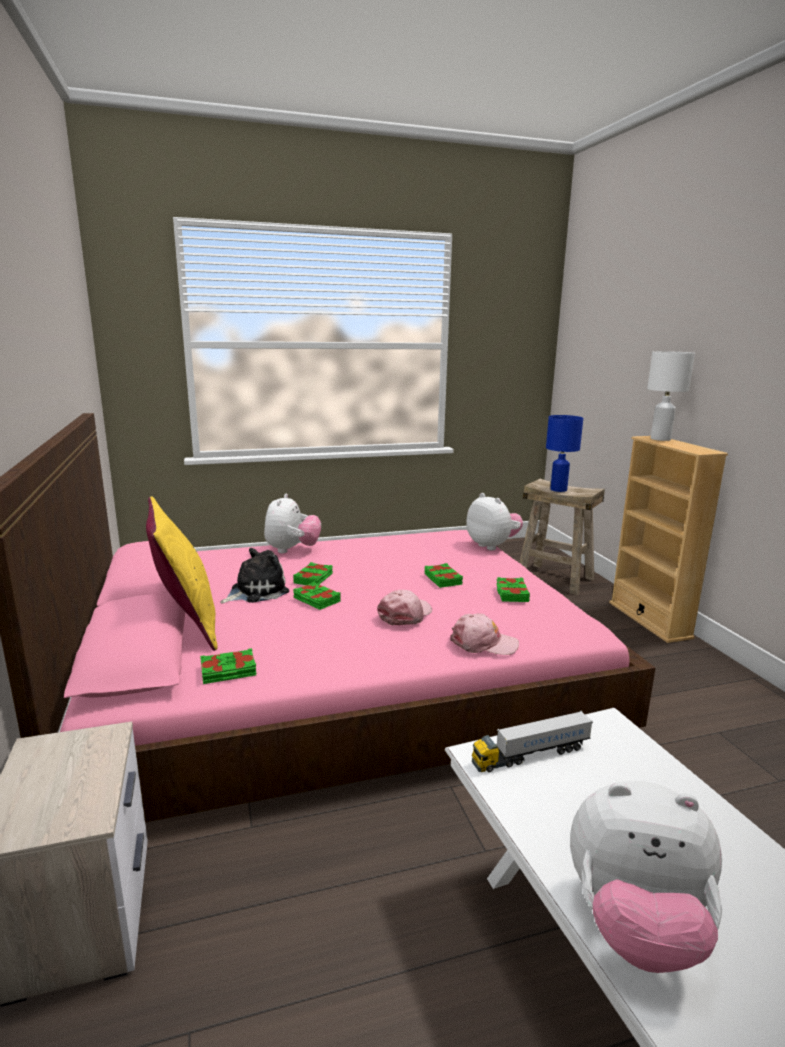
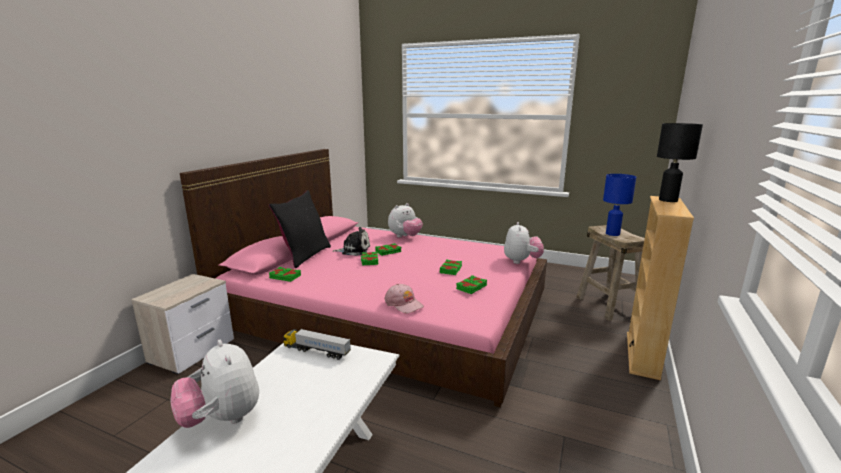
camera: 40 degrees right, 0 degrees up
(187, 625) = (304, 255): yellow pillow -> black pillow
(405, 614) = (393, 279): pink cap -> none
(660, 439) = (668, 200): white table lamp -> black table lamp

